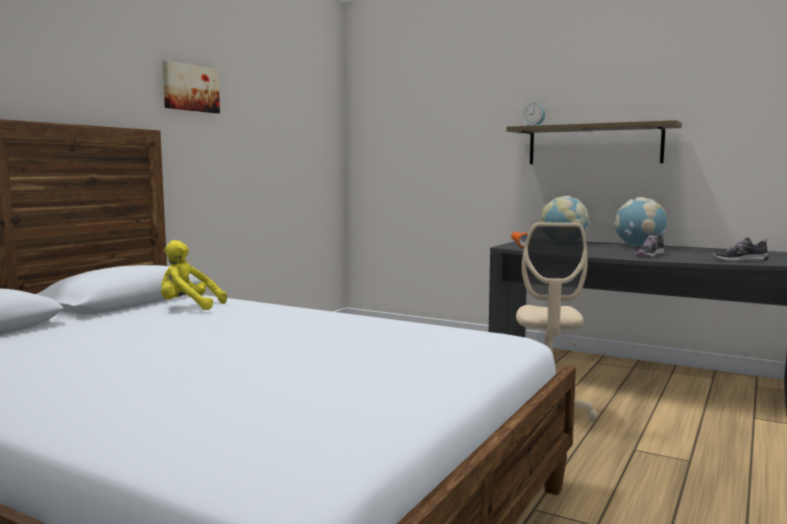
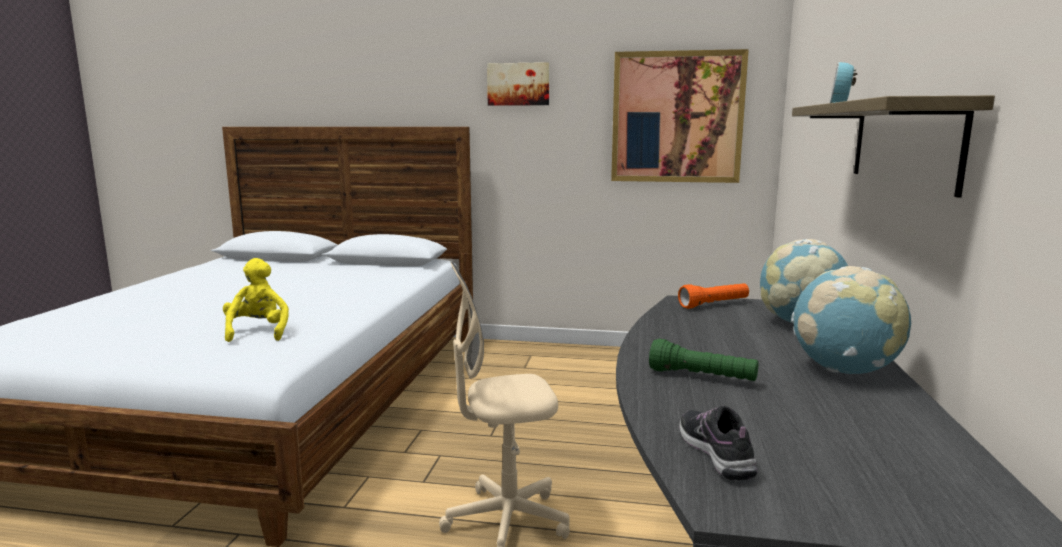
camera: 70 degrees right, 5 degrees up
(188, 307) = (371, 273): yellow plush toy -> yellow plush toy (258, 332)
(297, 133) = (677, 117): none -> picture
(649, 255) = (702, 377): shoe -> green flashlight

